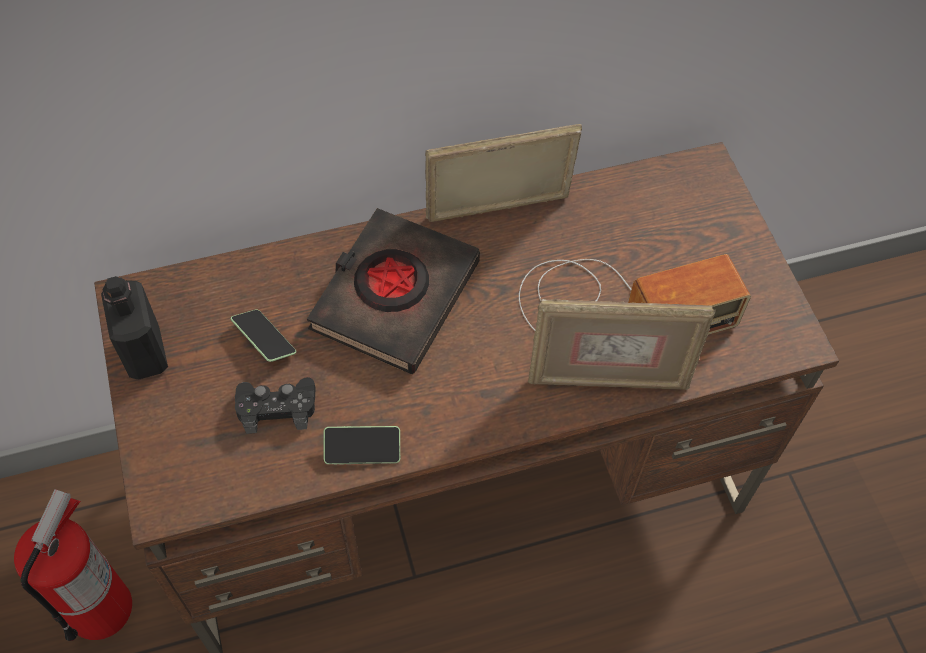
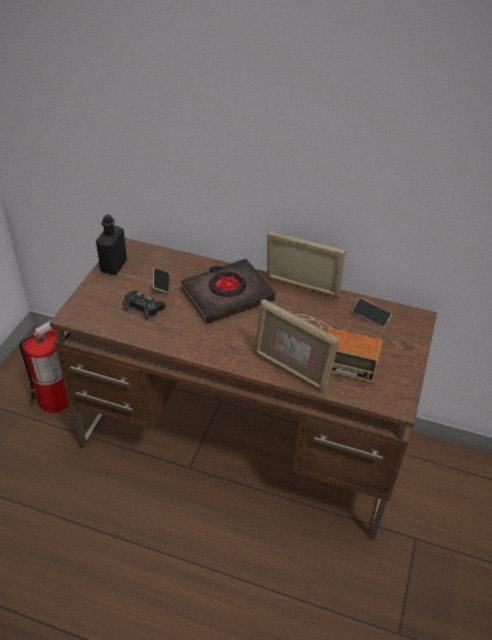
camera: 35 degrees right, 15 degrees down
(362, 450) = (162, 339): phone -> phone (370, 316)

